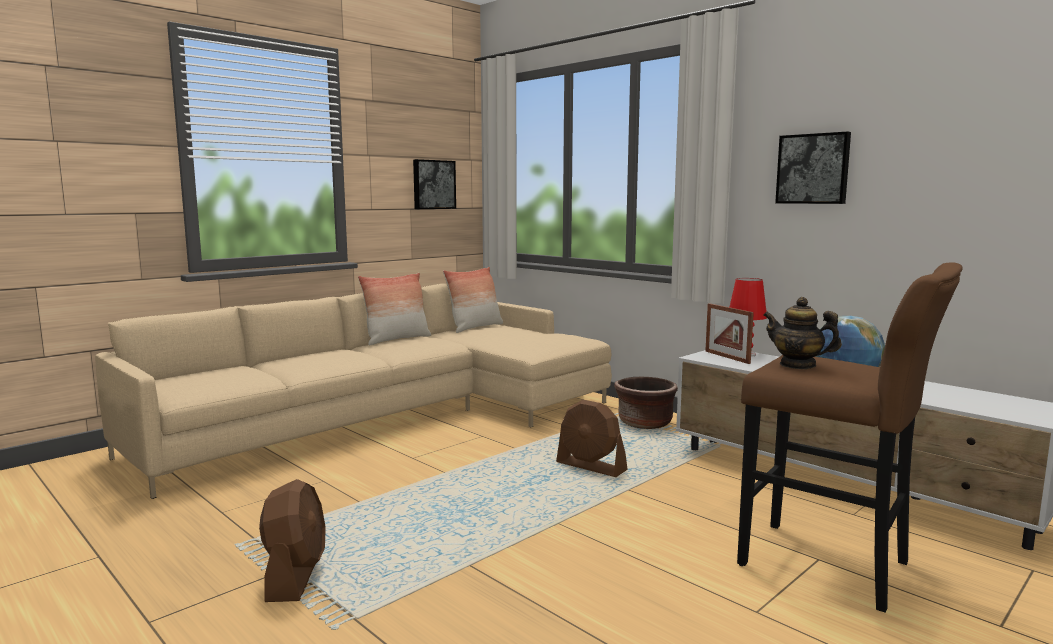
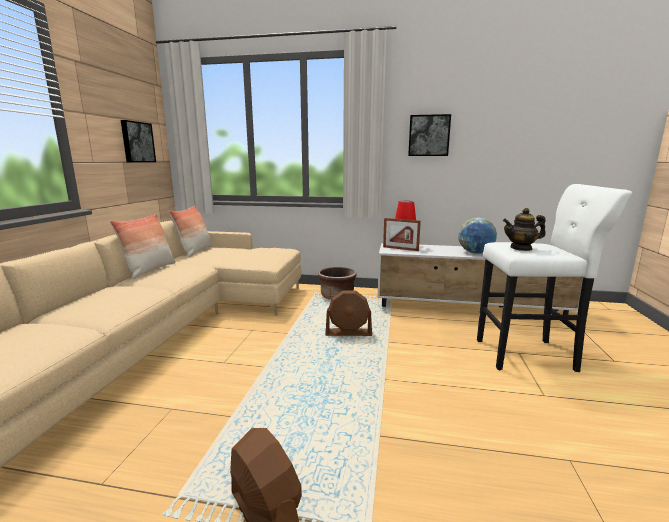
camera: 35 degrees left, 5 degrees up
(832, 567) = (529, 355): brown stool -> white stool

